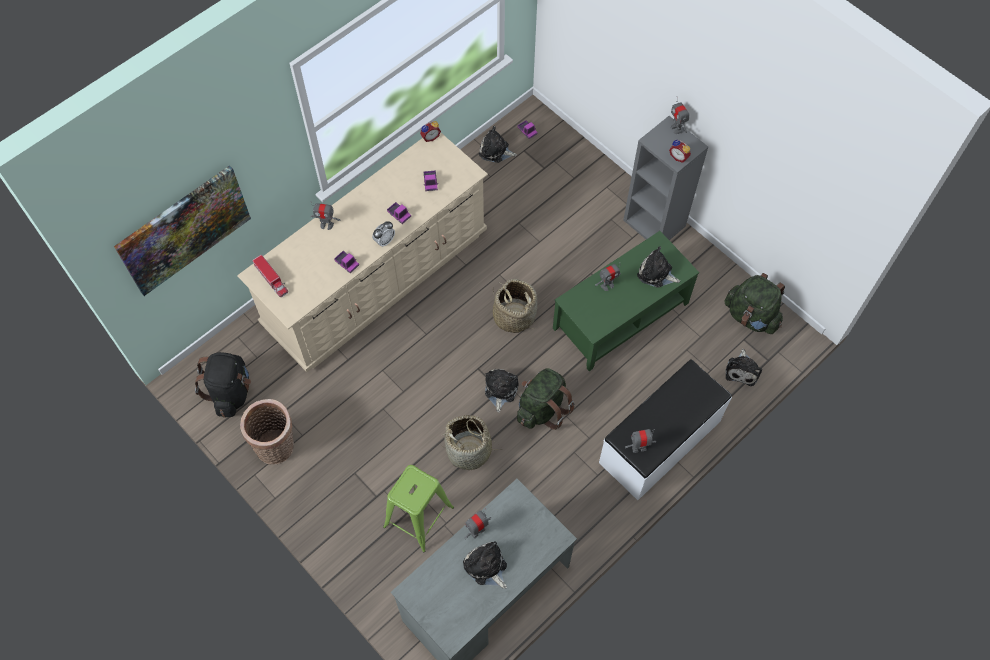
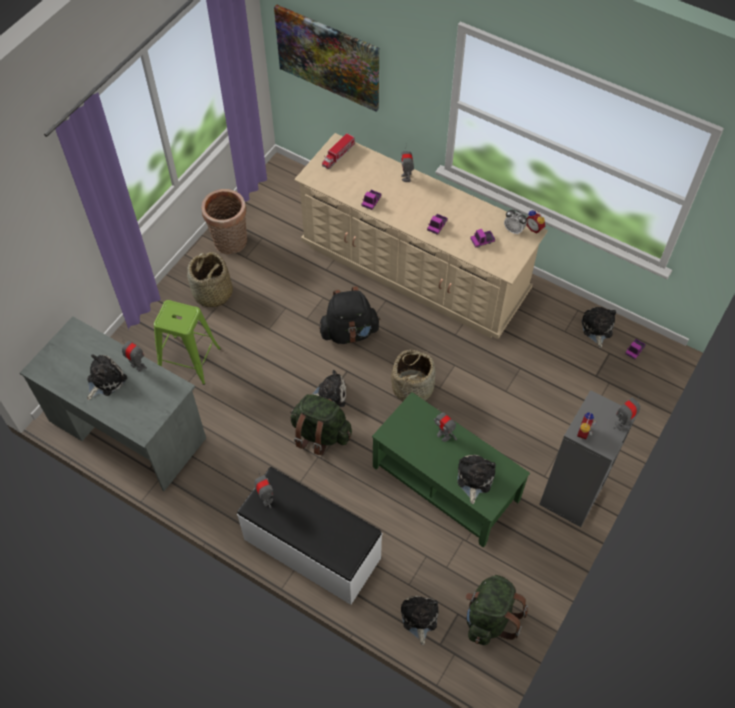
camera: 75 degrees right, 5 degrees down
(231, 392) = (272, 199): black backpack -> black backpack (349, 332)
(384, 241) = (404, 222): alarm clock -> alarm clock (514, 230)
(469, 451) = (261, 384): basket -> basket (212, 293)
(742, 370) = (419, 618): plush toy -> plush toy turned 90 degrees clockwise

